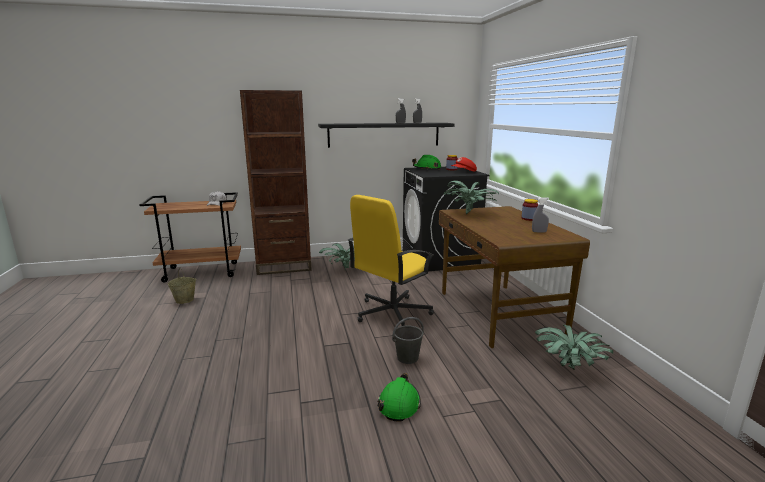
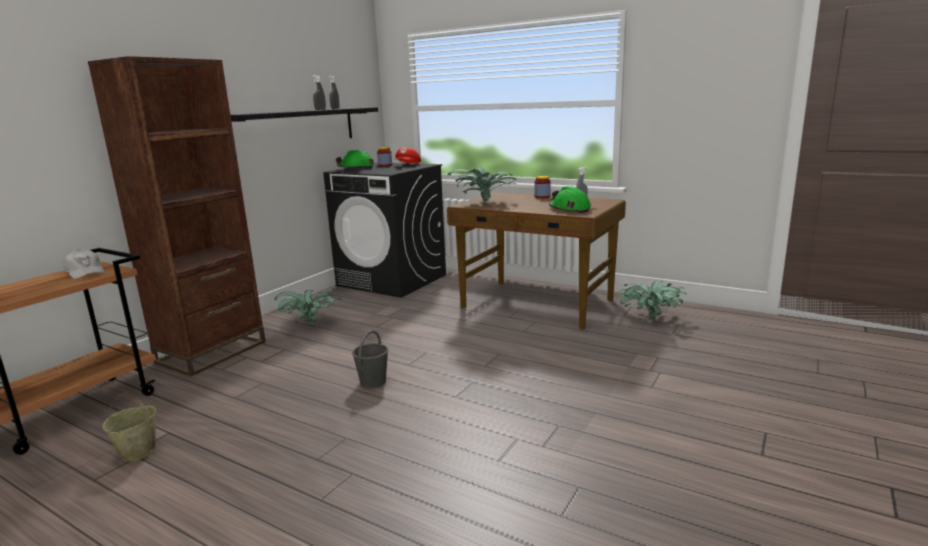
camera: 45 degrees left, 0 degrees up
(391, 313) = (454, 341): yellow office chair -> none
(399, 404) = (612, 398): green hard hat -> green hard hat (569, 209)
(407, 358) = (546, 366): grey bucket -> grey bucket (372, 382)

